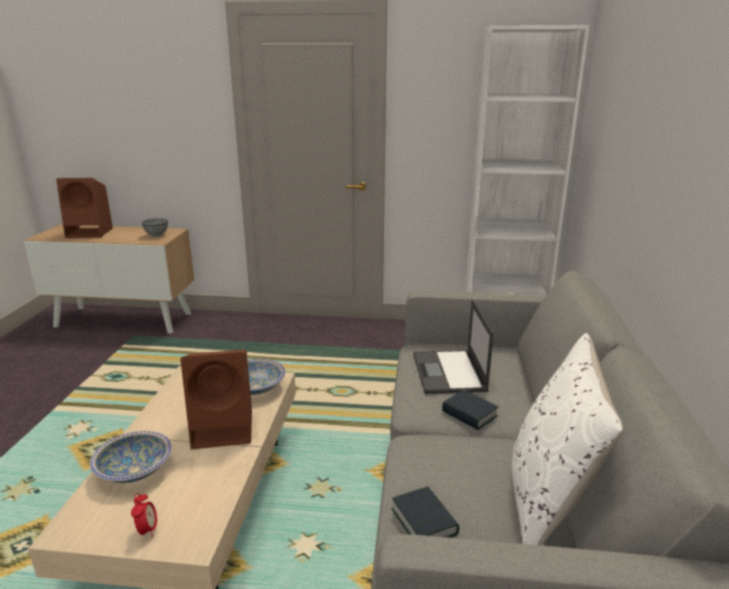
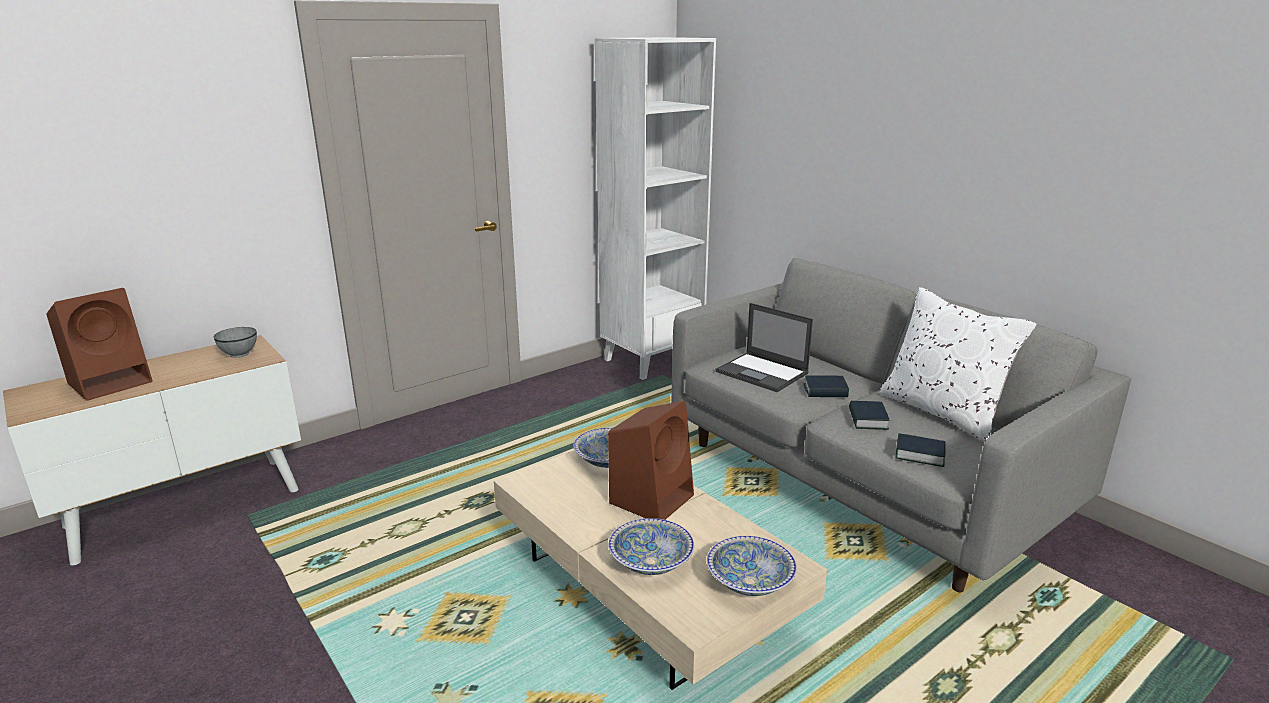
camera: 45 degrees left, 0 degrees up
(147, 530) = (749, 582): alarm clock -> bowl
(450, 460) = (867, 420): none -> book

